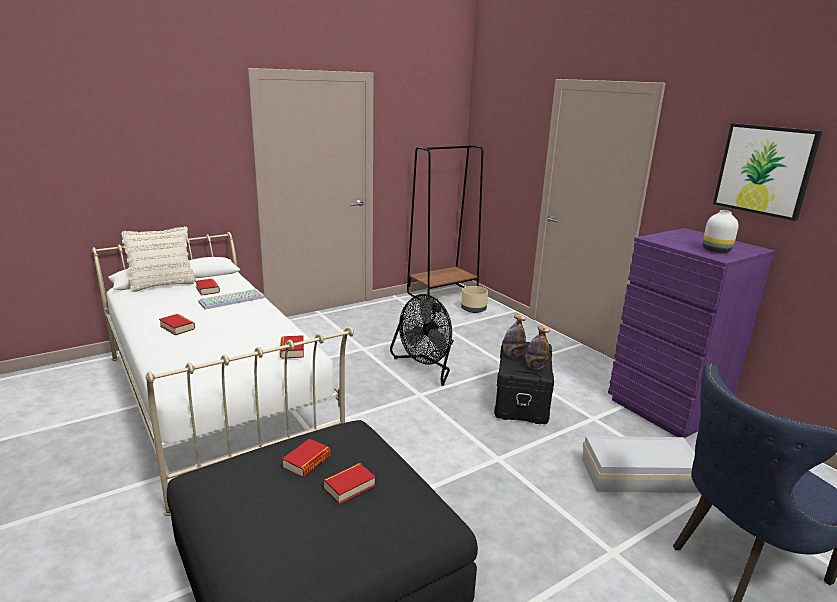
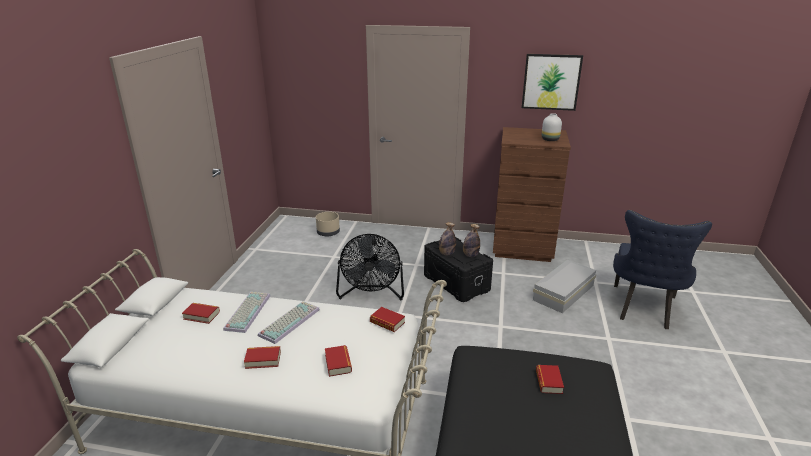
camera: 45 degrees left, 5 degrees up
(163, 285) = (142, 335): beige pillow -> none
(239, 316) = (289, 321): none -> keyboard
(307, 462) = (505, 386): book -> book (338, 363)
(442, 294) = (285, 230): clothes rack -> none
(667, 409) = (523, 247): purple dresser -> brown dresser

